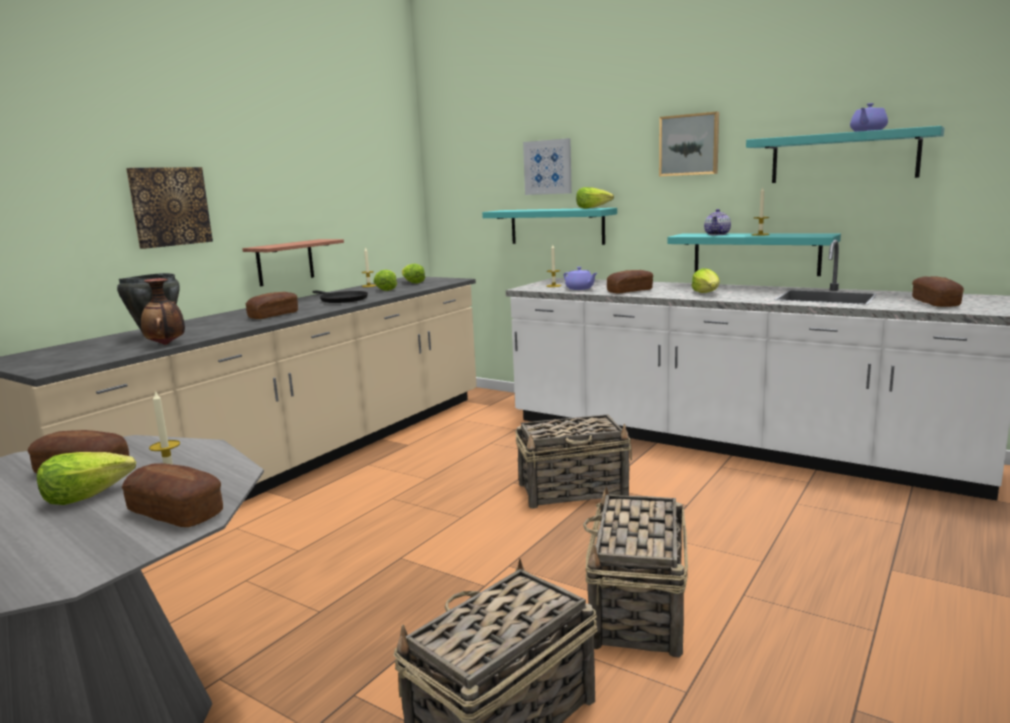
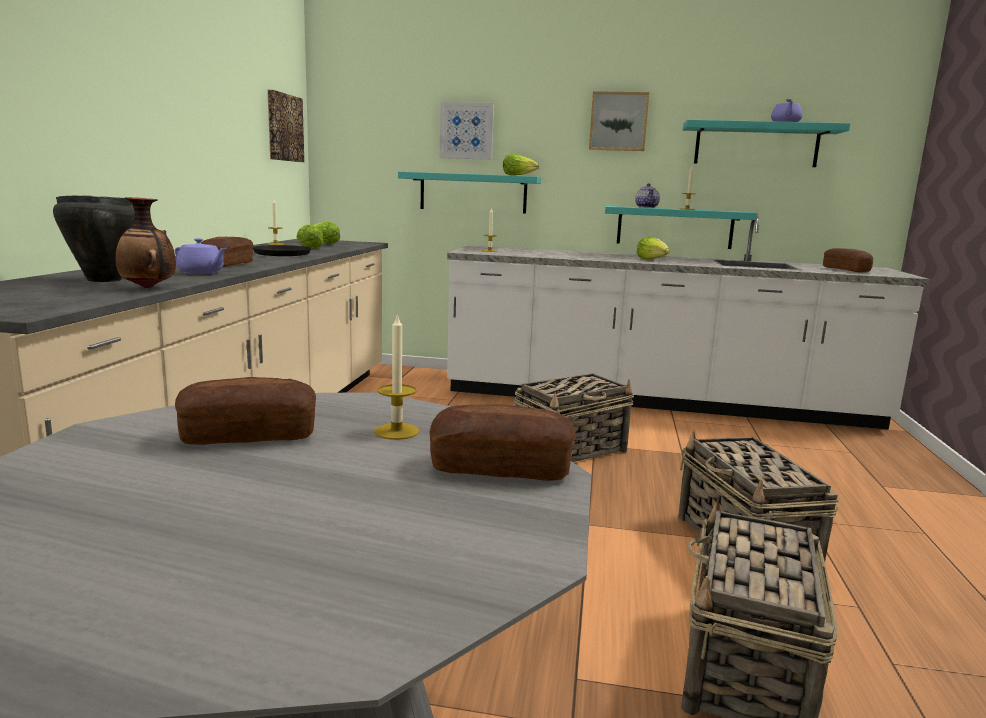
camera: 25 degrees left, 0 degrees up
(87, 496) = (326, 462): lettuce -> none
(169, 206) = (81, 112): picture -> picture (284, 127)
(285, 262) = (194, 206): shelf -> none
(580, 289) = (524, 253): purple teapot -> purple teapot (201, 273)
(630, 291) = (578, 256): bread -> none

